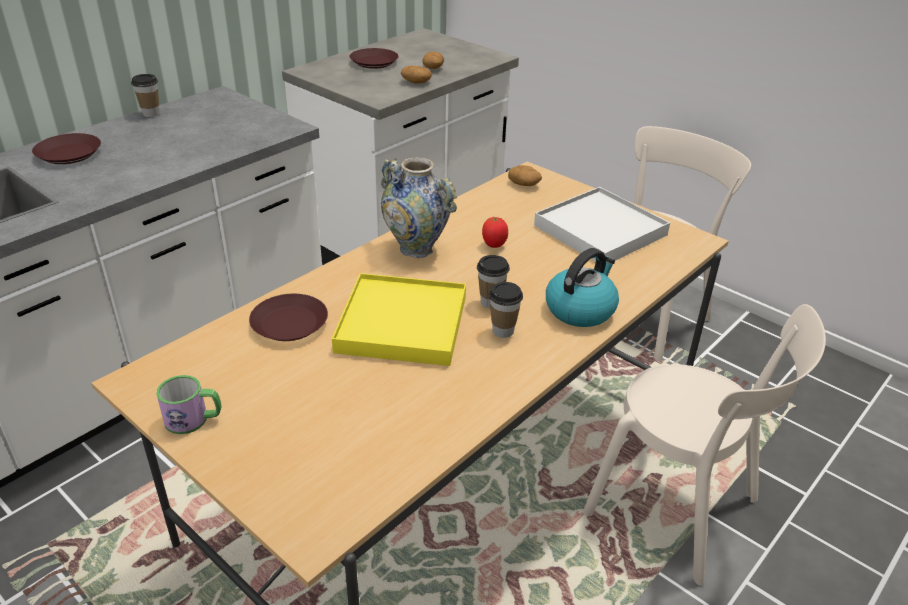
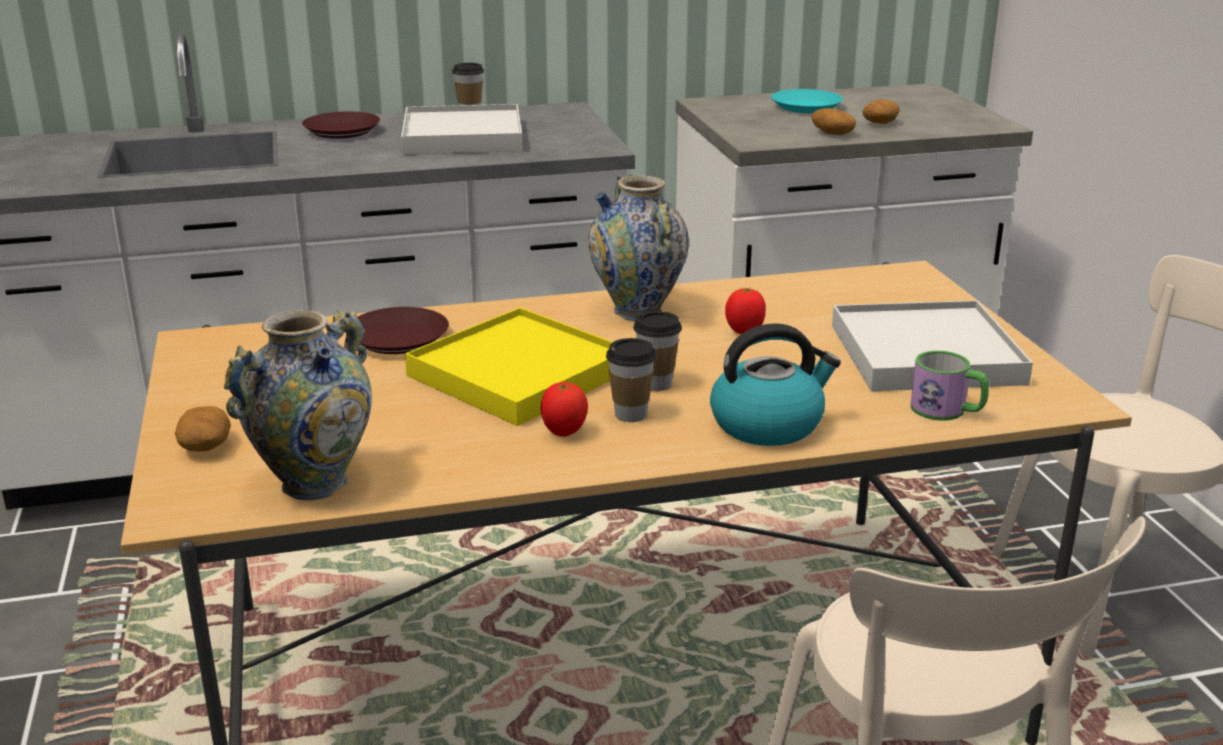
camera: 35 degrees right, 10 degrees down
(175, 138) = (462, 137): none -> white tray
(194, 419) = (201, 386): mug -> mug (947, 411)
(374, 62) = (805, 107): brown plate -> turquoise plate
(379, 466) = (314, 483): none -> vase
(482, 360) = (564, 433): none -> tomato
(524, 184) = (883, 282): potato -> potato (205, 446)

